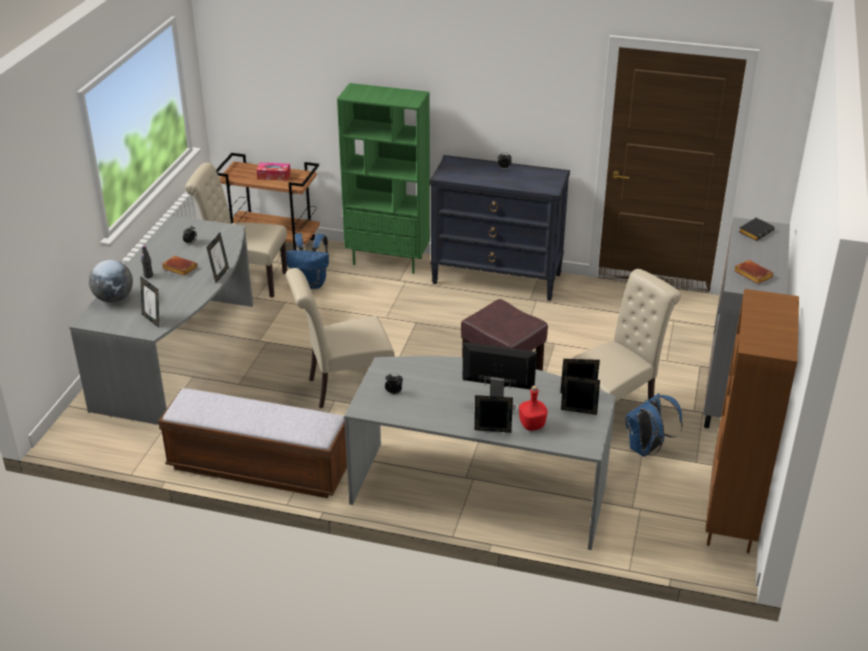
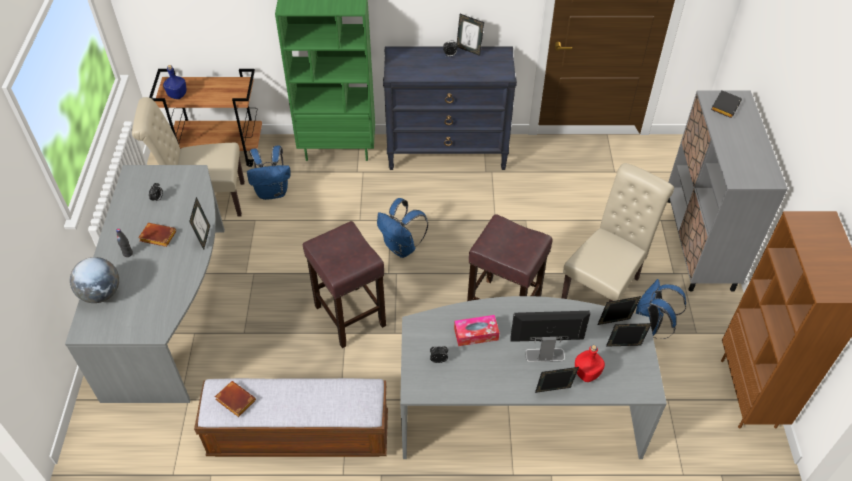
camera: 15 degrees left, 15 degrees up
(152, 320) = (154, 315): picture frame -> picture frame (469, 50)
(241, 176) = (177, 95): none -> blue bottle
(274, 176) = (211, 90): tissue box -> tissue box (476, 334)
(344, 388) = (349, 315): beige chair -> brown stool
(418, 345) = (402, 248): none -> blue backpack
(751, 275) = (744, 162): brown book -> brown book (234, 400)

